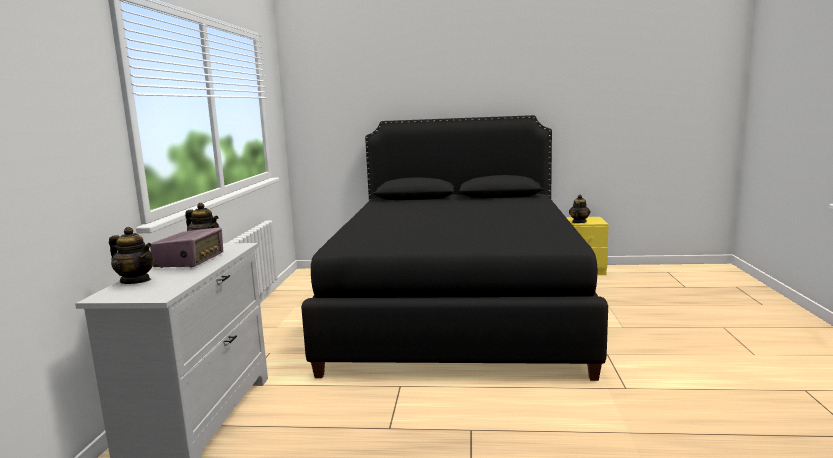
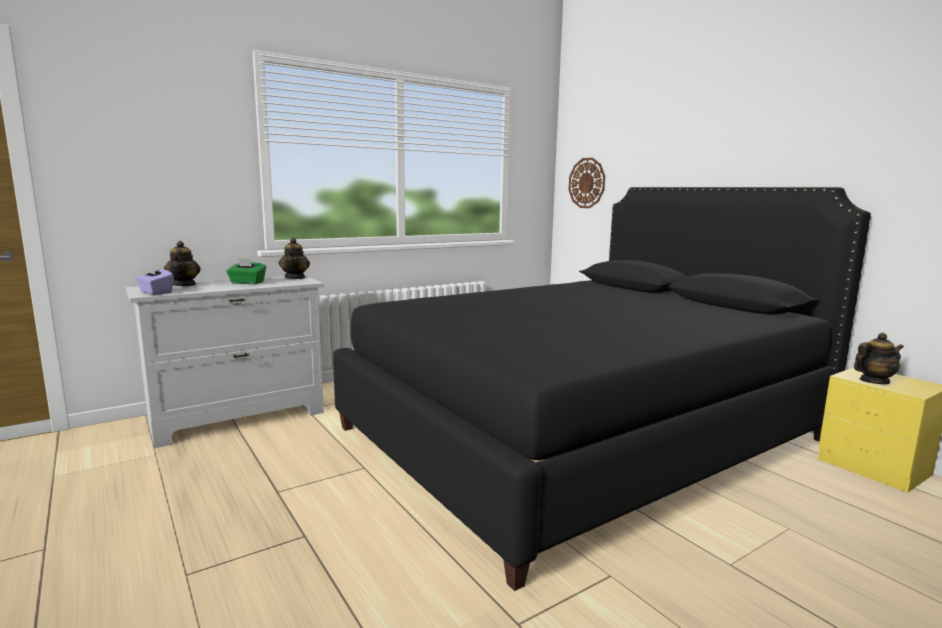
camera: 50 degrees right, 0 degrees up
(159, 292) = (155, 292): none -> purple tissue box
(190, 261) = (247, 283): radio -> green tissue box
(325, 119) = (587, 183): none -> wall clock

